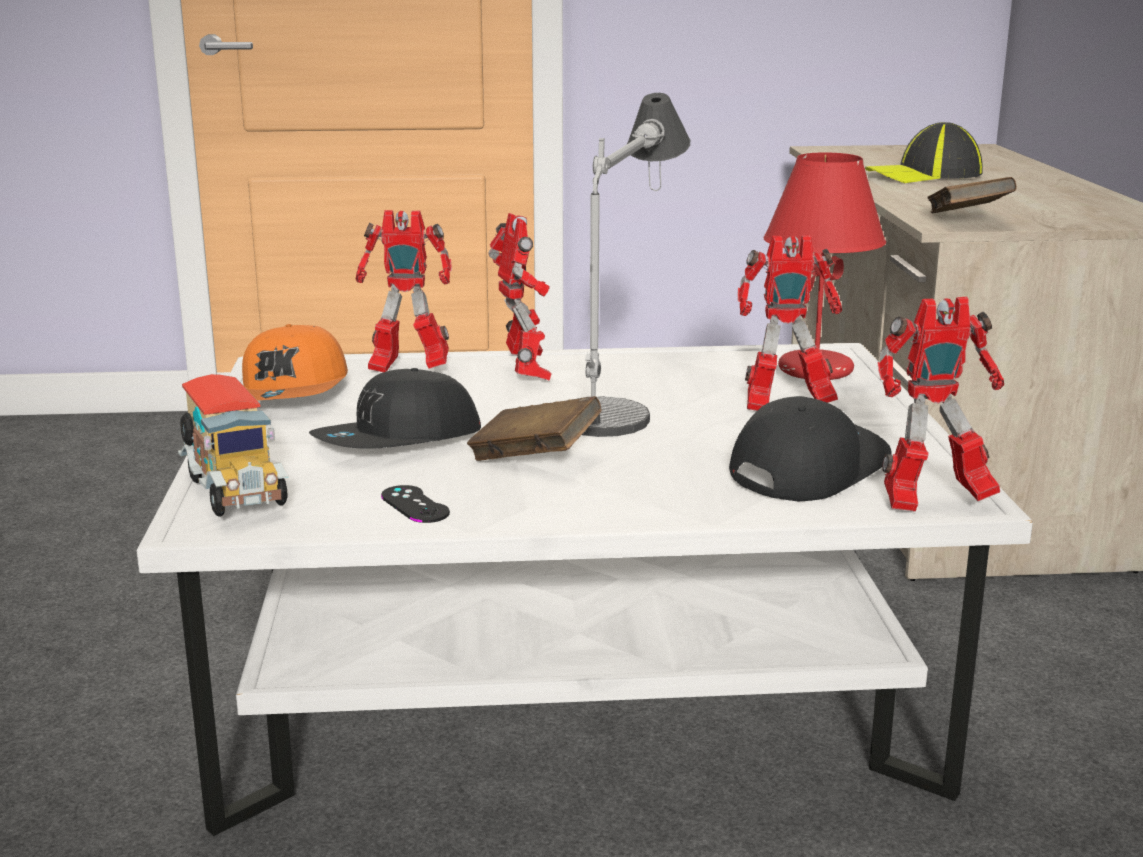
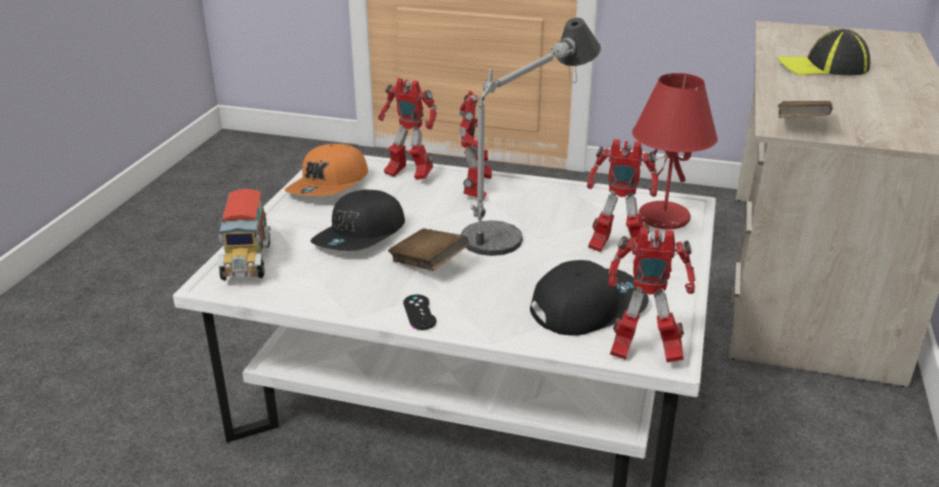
camera: 20 degrees right, 10 degrees up
(398, 441) = (361, 236): black cap -> black cap turned 45 degrees counterclockwise
(415, 505) = (335, 290): black game controller -> black game controller (419, 312)

